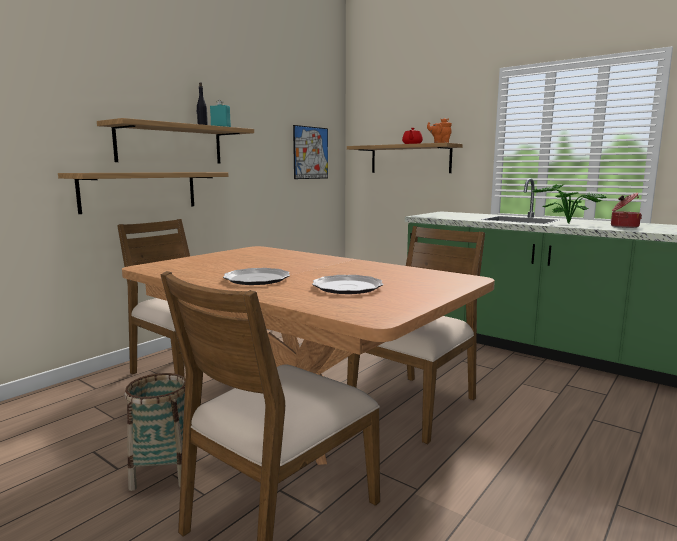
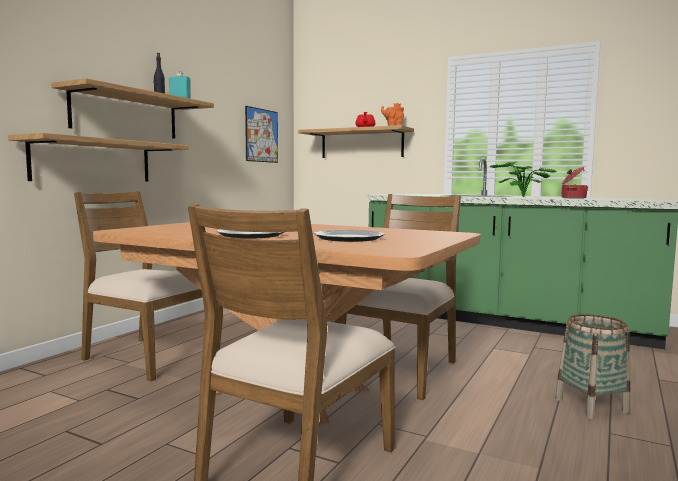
camera: 10 degrees left, 5 degrees down
(163, 472) = (156, 443): basket -> basket (591, 406)

